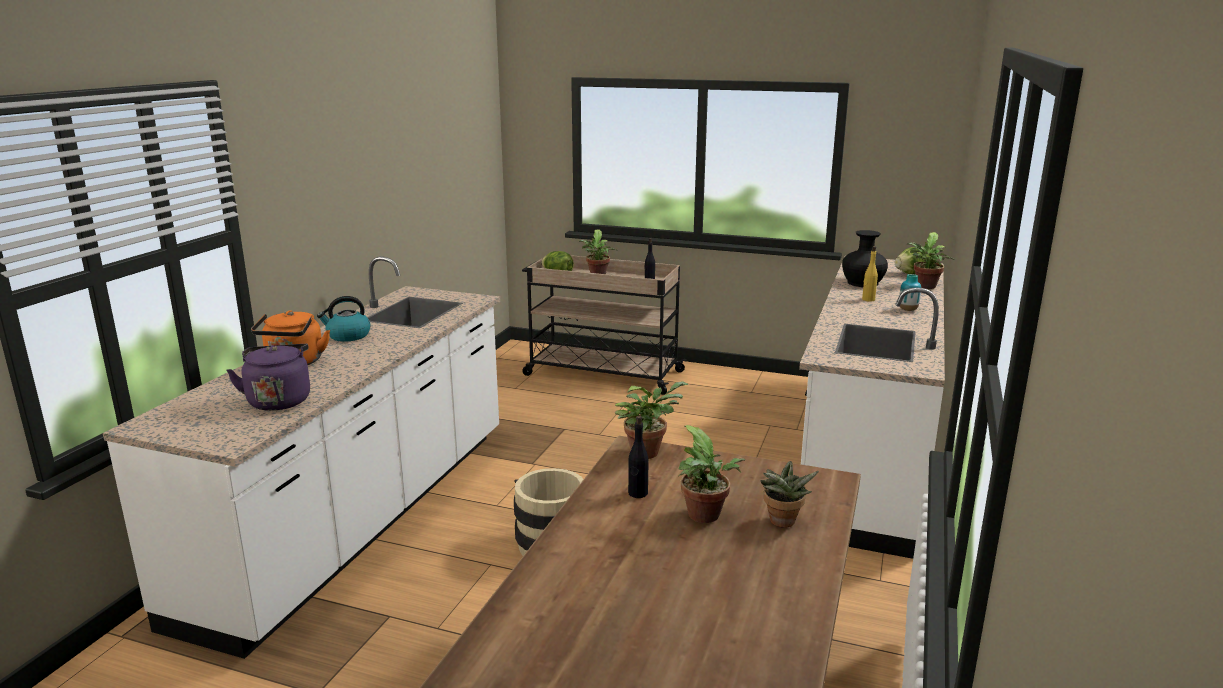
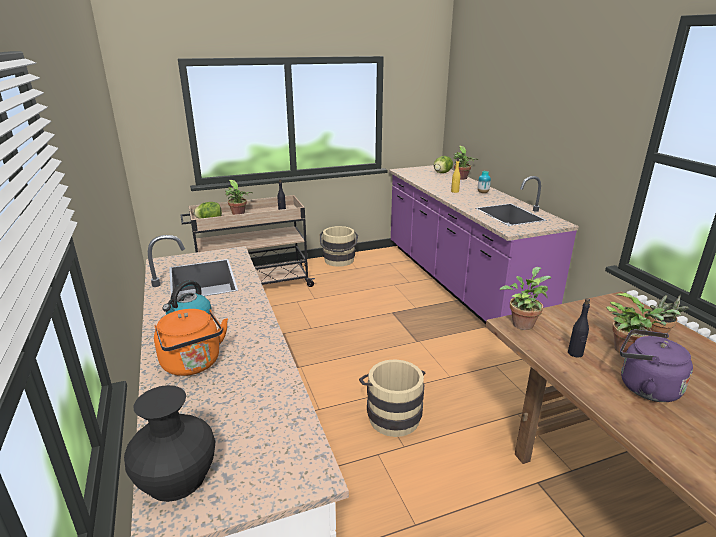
camera: 40 degrees left, 5 degrees up
(279, 400) = (258, 407): purple kettle -> purple kettle (644, 387)
(740, 378) = (339, 261): none -> beige bucket
(862, 283) = (431, 183): black vase -> black vase (176, 477)
(867, 453) = (457, 283): white counter -> purple counter

